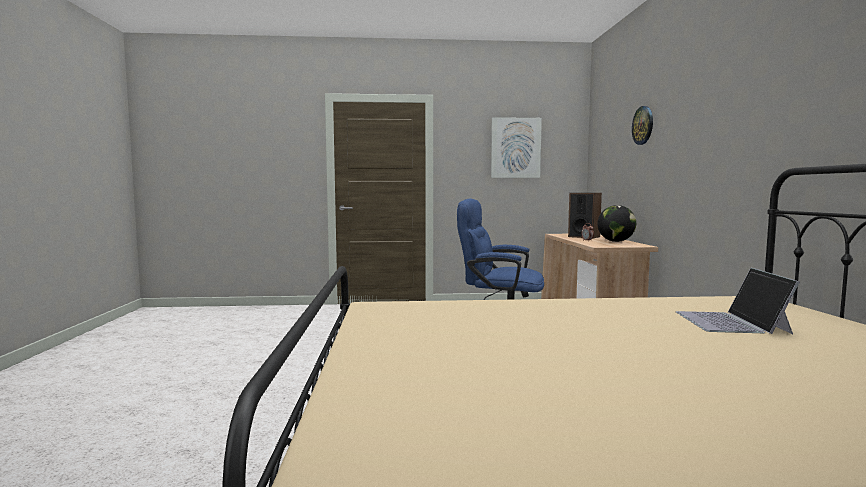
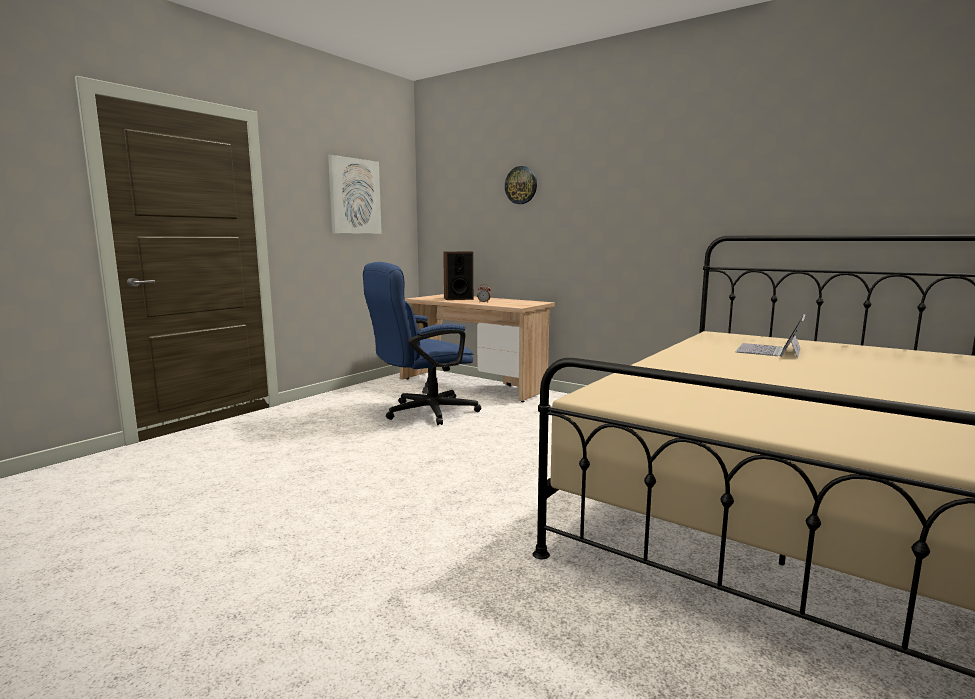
camera: 50 degrees left, 5 degrees up
(615, 241) = (505, 300): globe -> none
(731, 322) = (769, 350): laptop -> laptop turned 75 degrees clockwise

